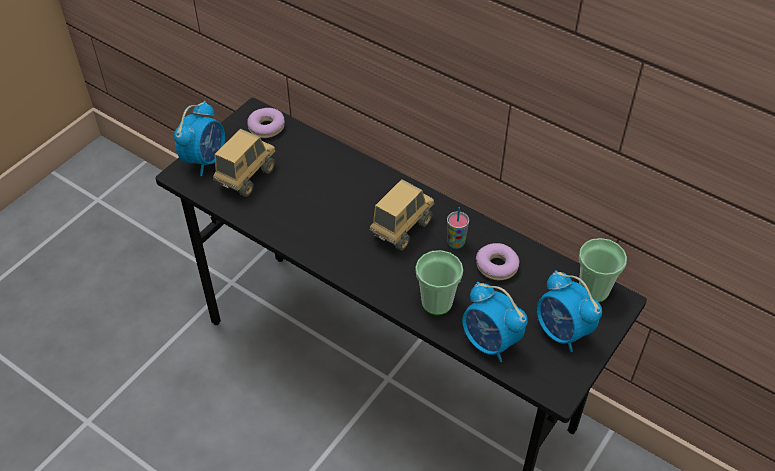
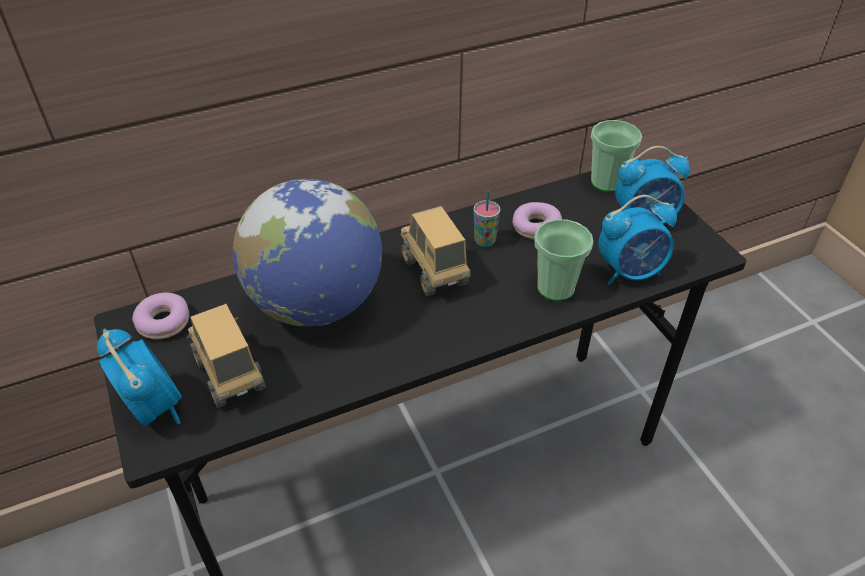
camera: 60 degrees left, 5 degrees down
(329, 185) = (316, 304): none -> globe

